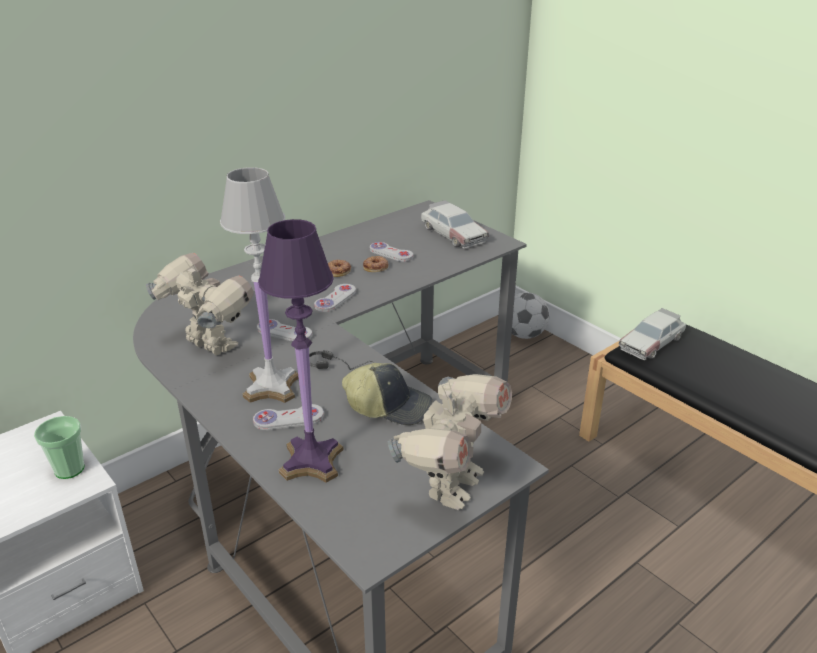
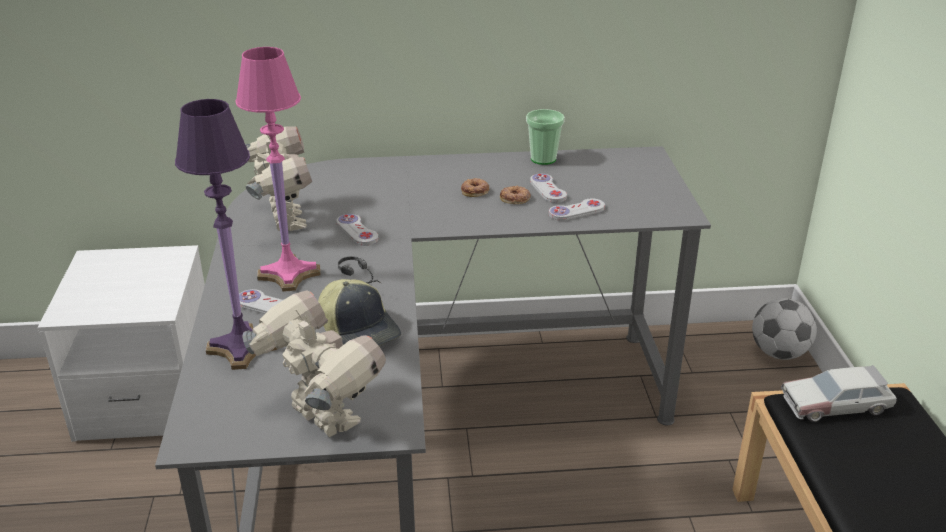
camera: 35 degrees right, 0 degrees up
(69, 469) = (157, 294): cup -> cup (543, 159)
(271, 387) = (288, 274): white table lamp -> pink table lamp
(335, 299) = (438, 217): white game controller -> white game controller (576, 211)
(450, 485) = (321, 420): toy robot -> toy robot turned 105 degrees counterclockwise
(453, 234) = (639, 189): toy car -> none

